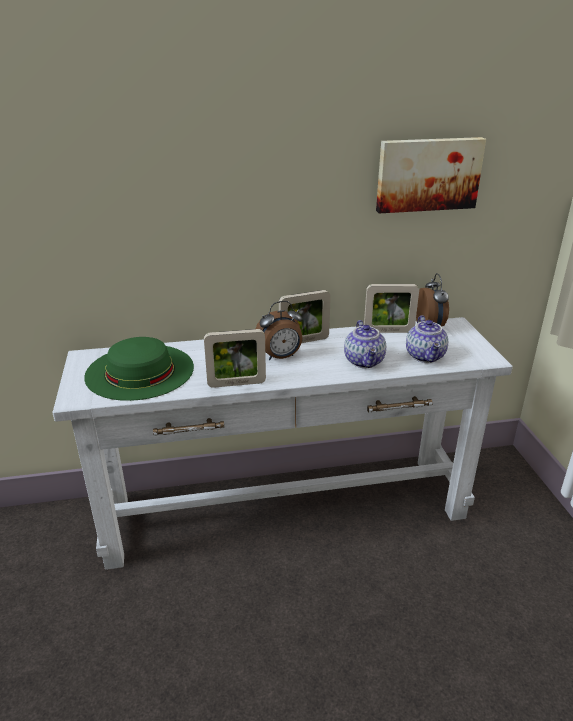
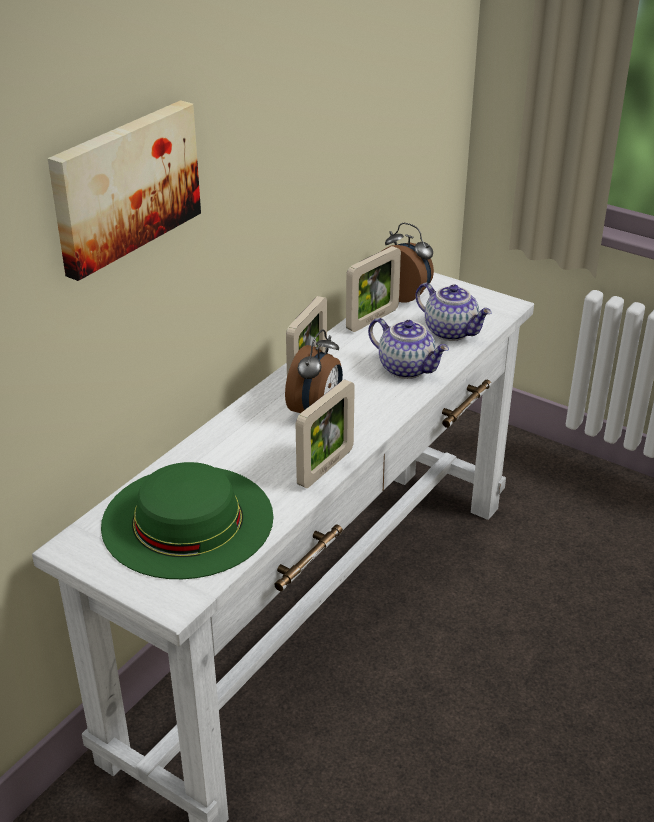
camera: 45 degrees left, 5 degrees up
(428, 174) = (371, 98): picture -> picture (124, 186)

